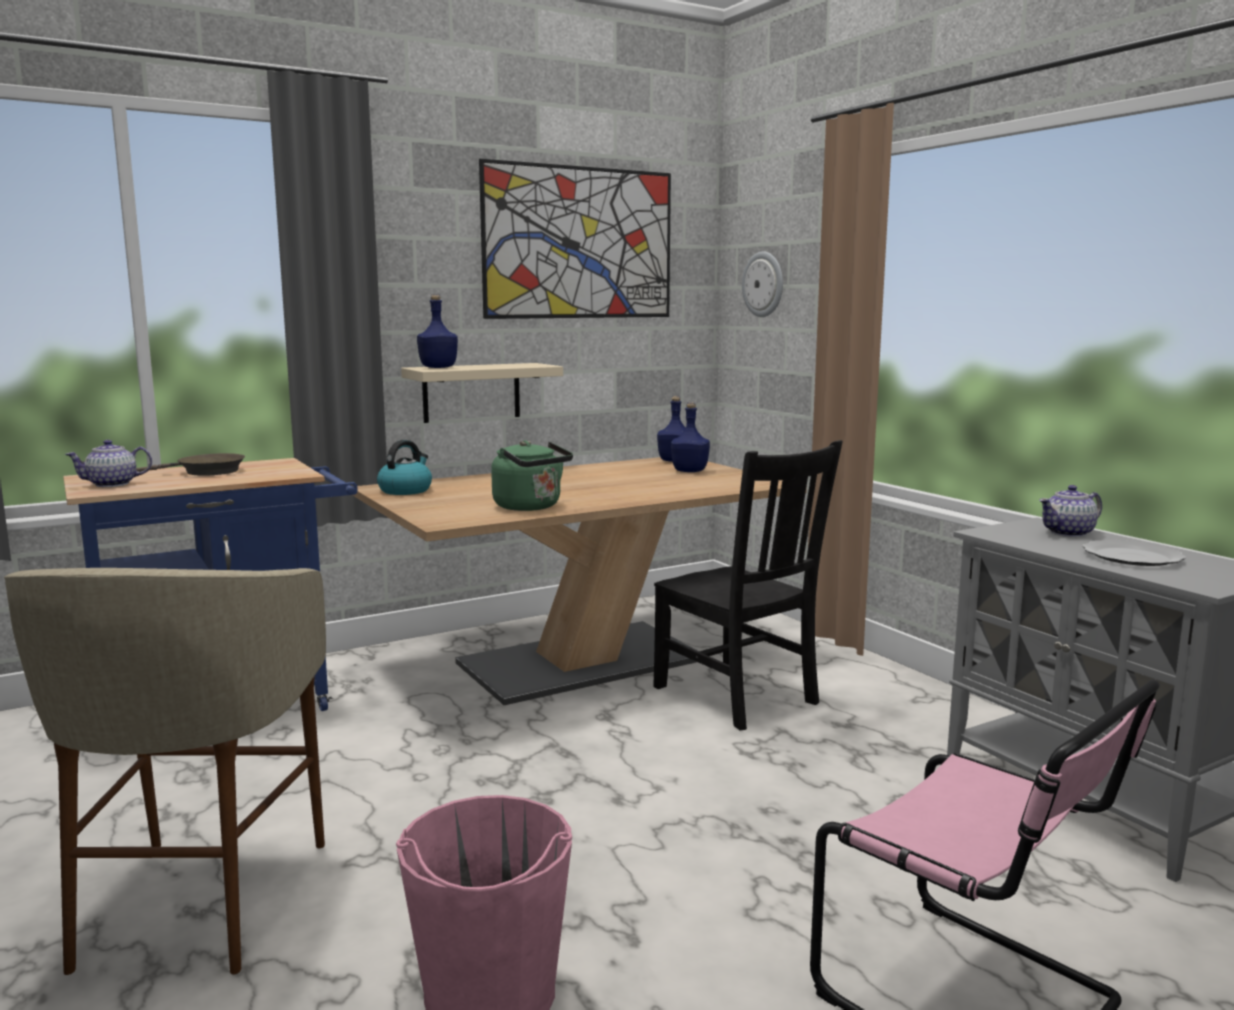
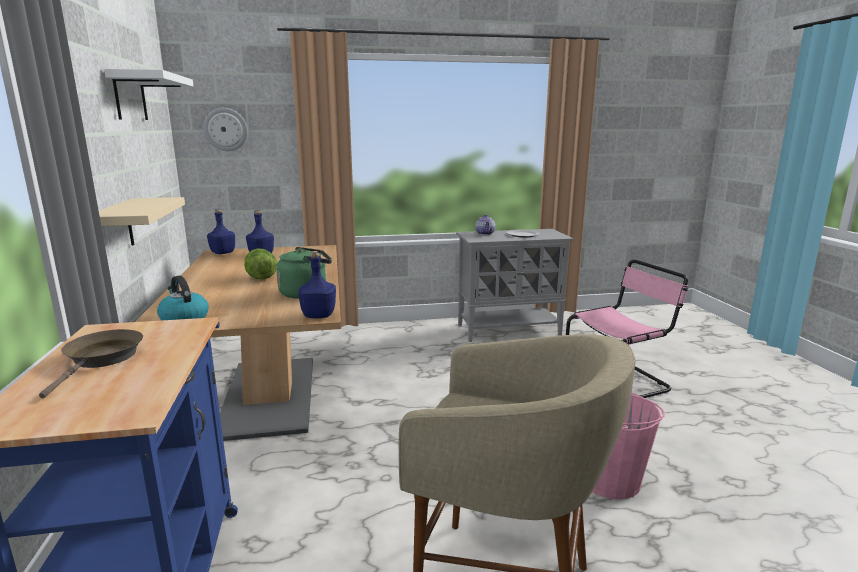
camera: 70 degrees left, 5 degrees up
(113, 484) = (96, 404): teapot -> none
(439, 367) = (121, 211): blue bottle -> blue bottle (318, 315)
(578, 486) = (261, 278): none -> lettuce
(579, 243) = (130, 97): picture -> white shelf
(738, 697) = (368, 363): black chair -> none

